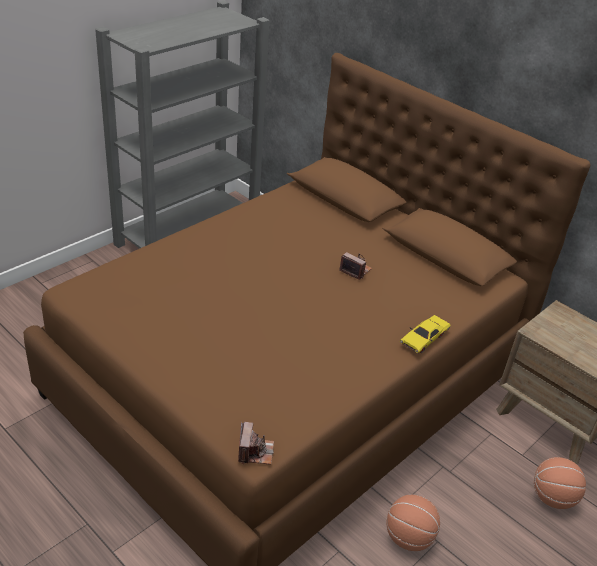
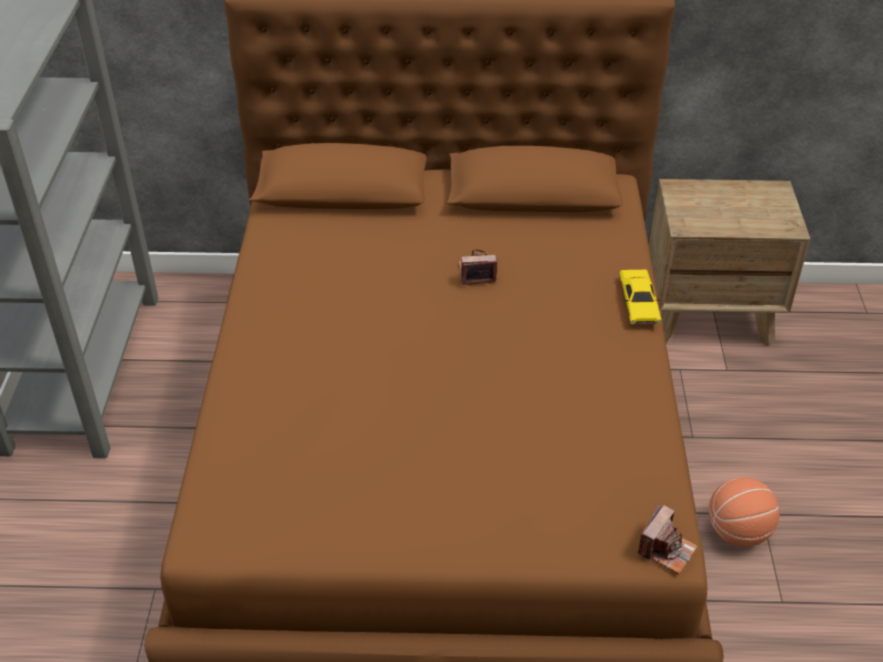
camera: 40 degrees left, 5 degrees up
(255, 452) = (666, 549): camera -> camera turned 75 degrees clockwise
(552, 497) = (793, 392): basketball -> none

